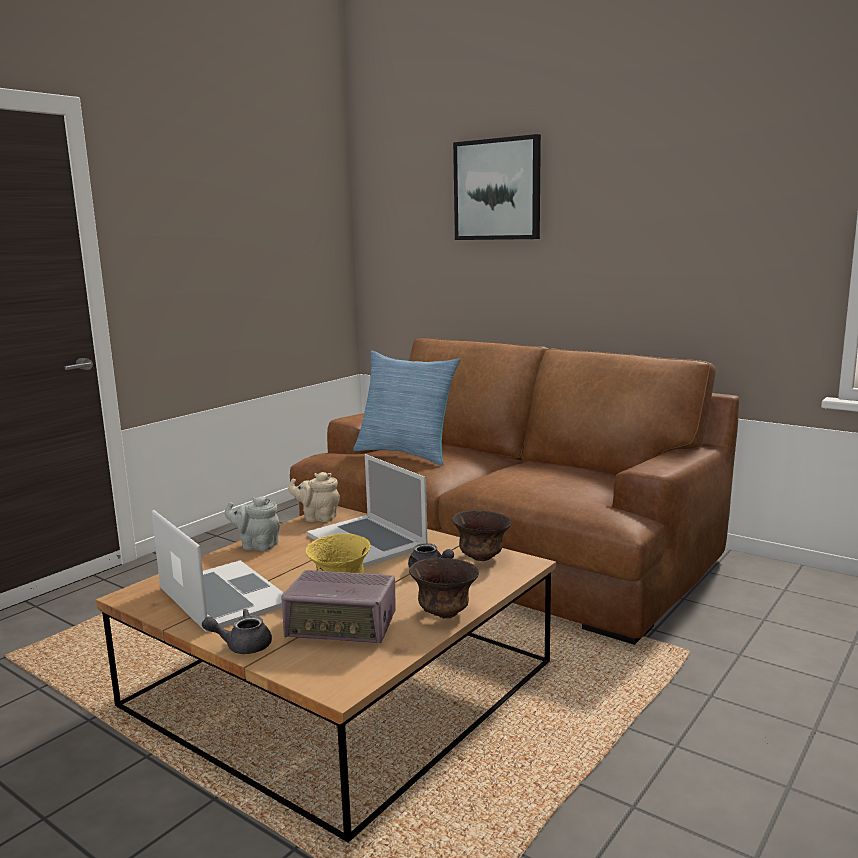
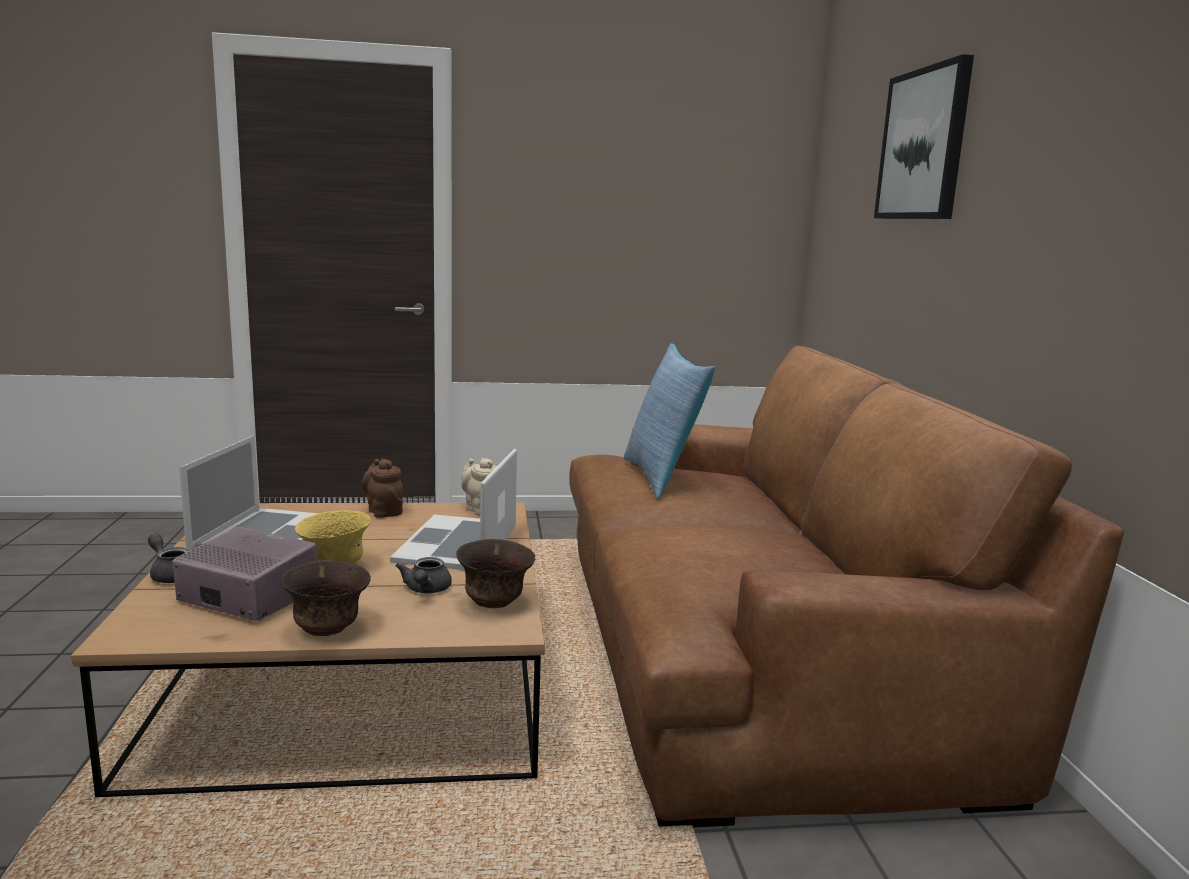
camera: 45 degrees right, 0 degrees up
(257, 545) = (384, 511): grey teapot -> brown teapot
(342, 626) = (248, 597): radio -> radio turned 150 degrees clockwise

